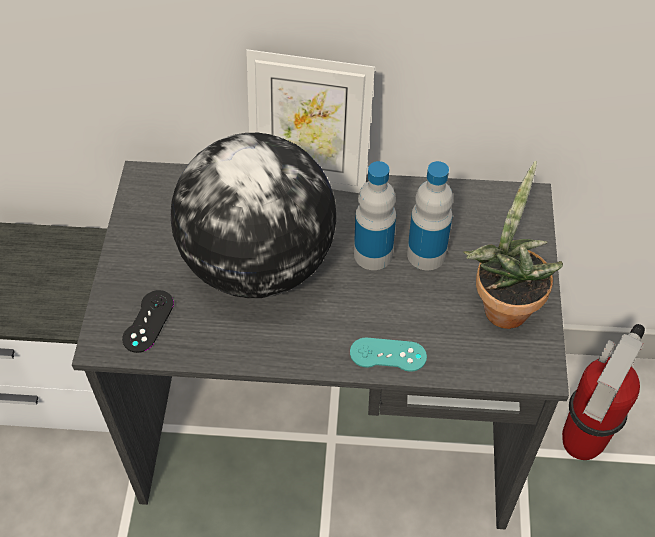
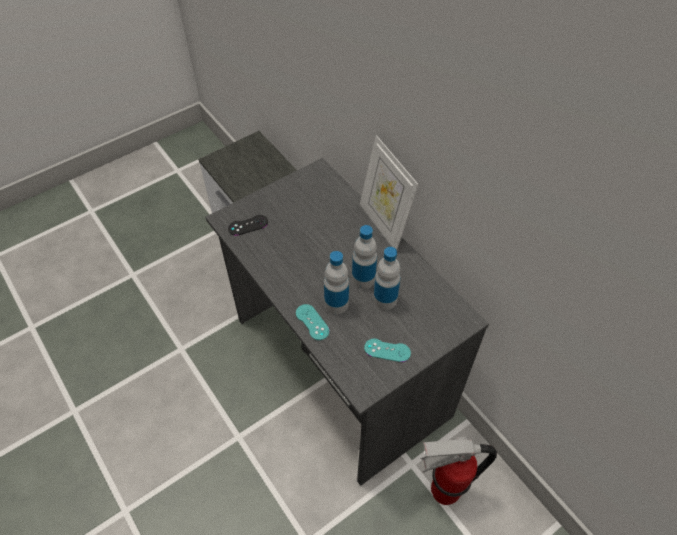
camera: 50 degrees right, 0 degrees up
(259, 265) = (314, 241): globe -> none
(384, 309) = (336, 303): none -> bottle
(502, 304) = (387, 350): potted plant -> turquoise game controller

